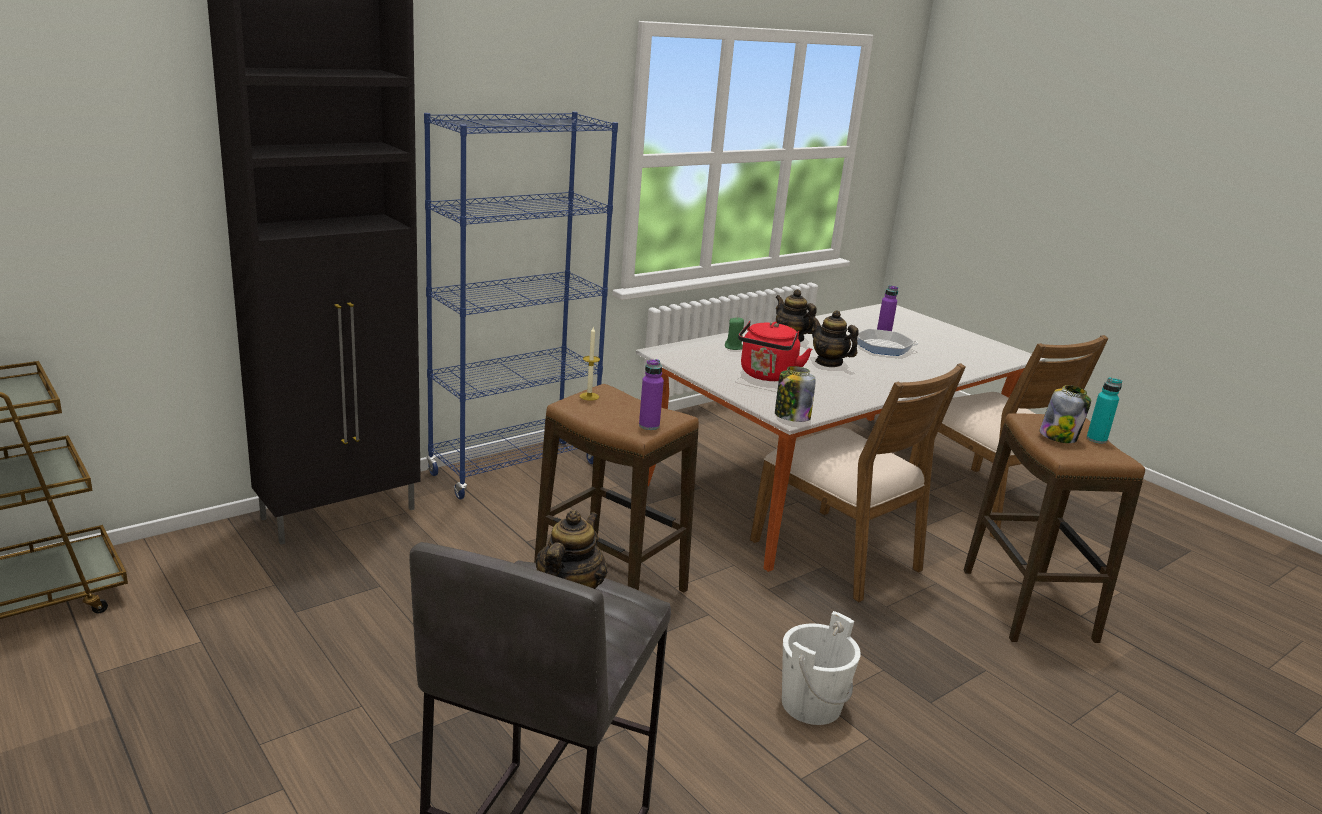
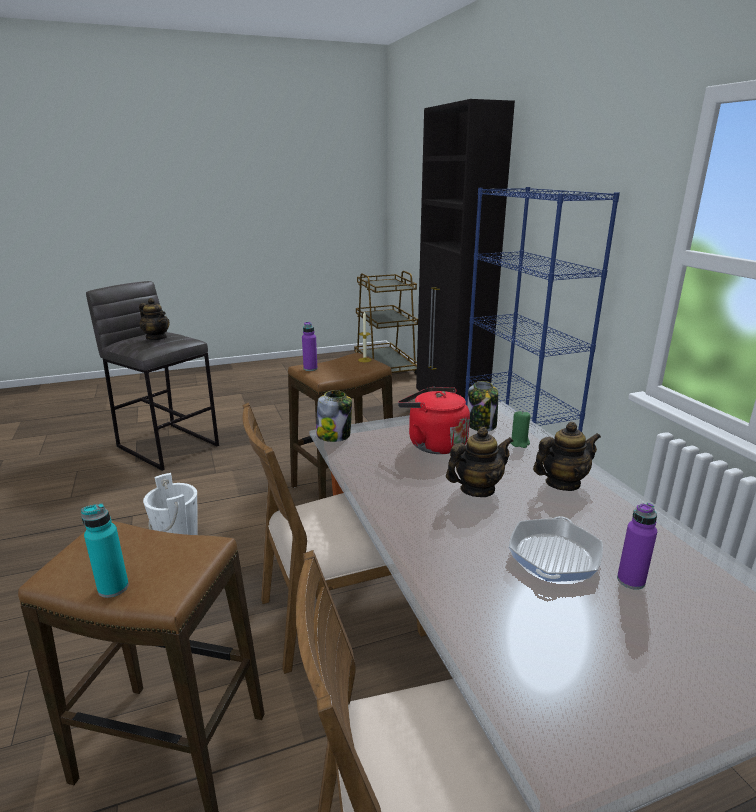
camera: 110 degrees right, 0 degrees up
(1058, 436) = (148, 551): jar -> jar (481, 425)

